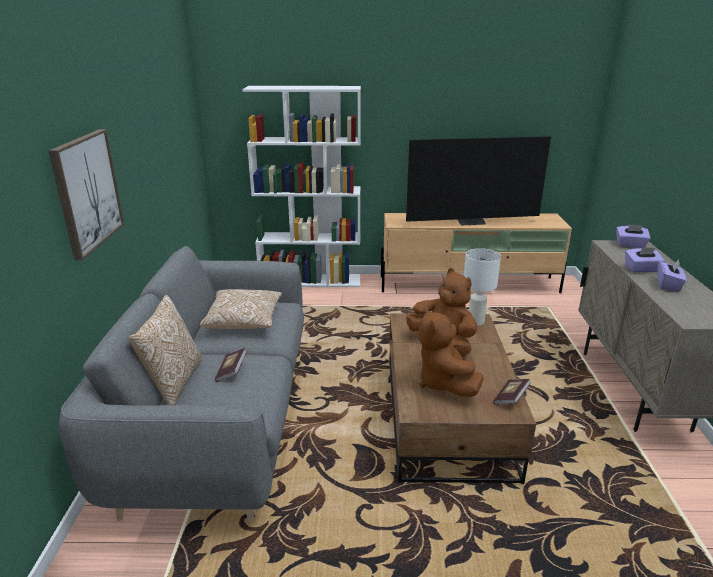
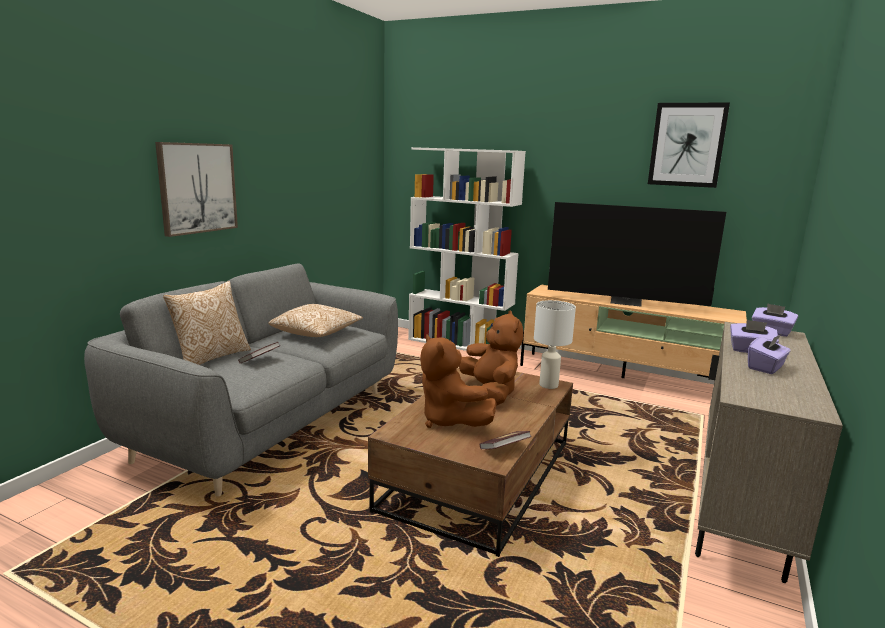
camera: 25 degrees right, 10 degrees down
(444, 383) = (450, 421): brown plush toy -> brown plush toy turned 45 degrees counterclockwise
(508, 75) = (687, 145): none -> picture

